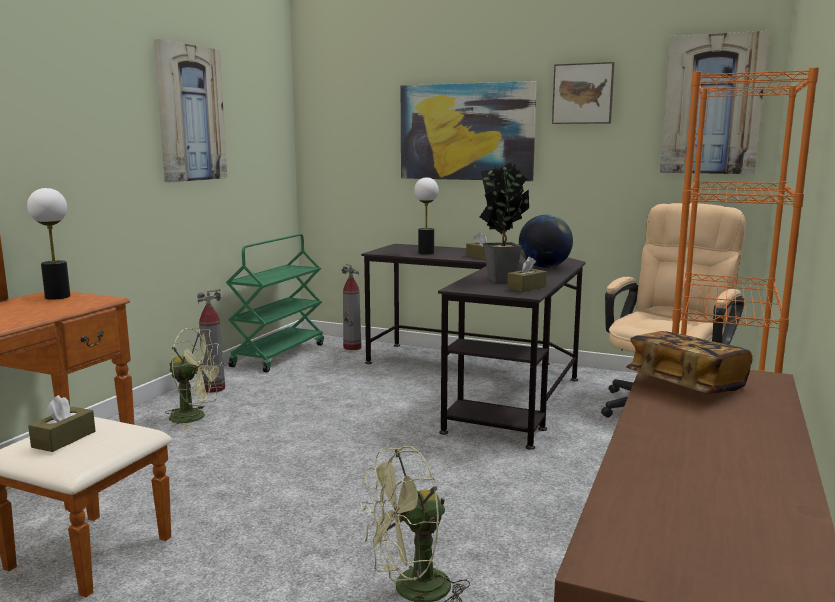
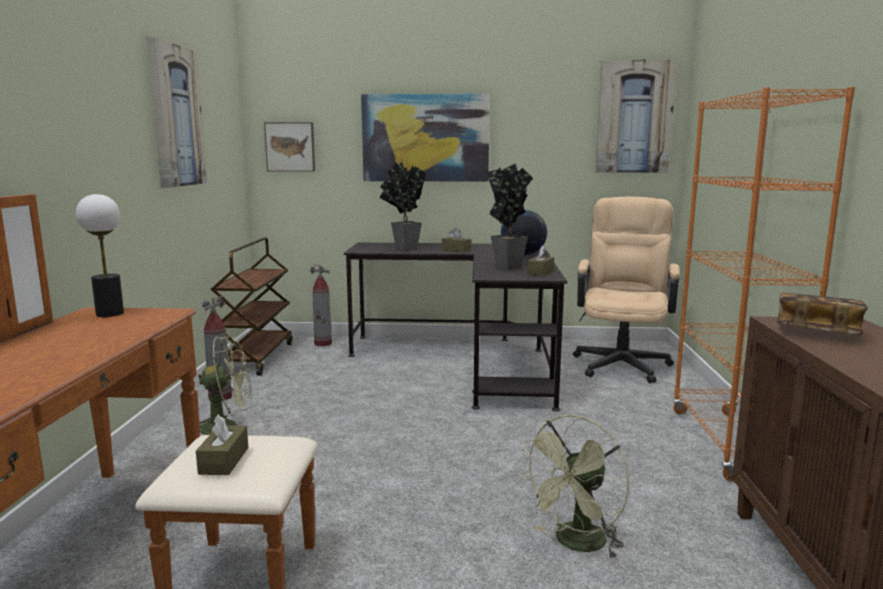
camera: 20 degrees left, 0 degrees up
(278, 355) = (256, 358): green cart -> brown cart
(426, 253) = (402, 249): table lamp -> potted plant
(583, 94) = (530, 106): picture -> picture (290, 147)

